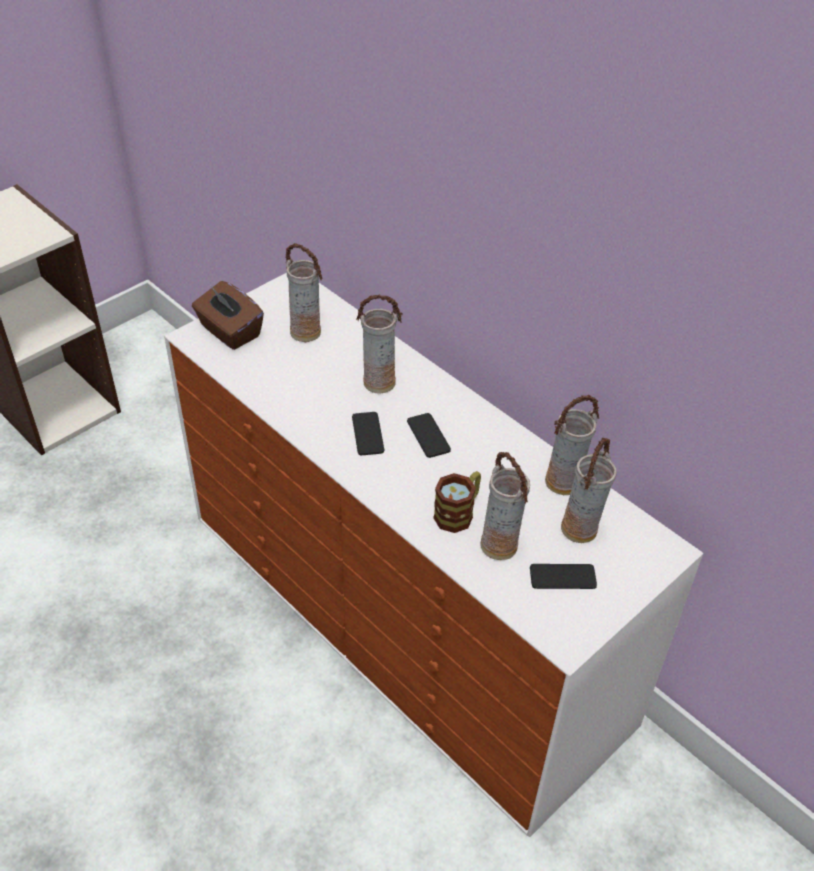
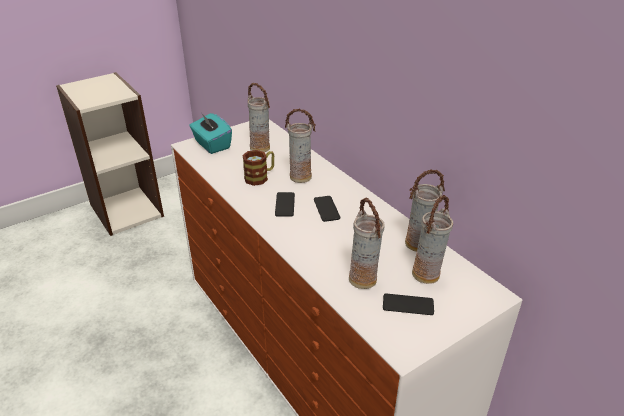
camera: 10 degrees right, 10 degrees down
(229, 332) = (212, 145): brown tissue box -> turquoise tissue box
(458, 512) = (337, 256): mug -> mug (260, 177)

